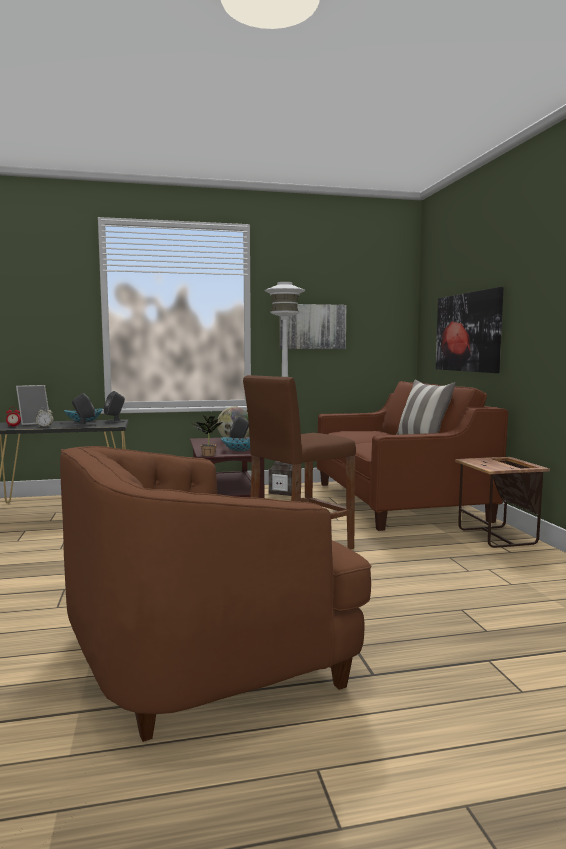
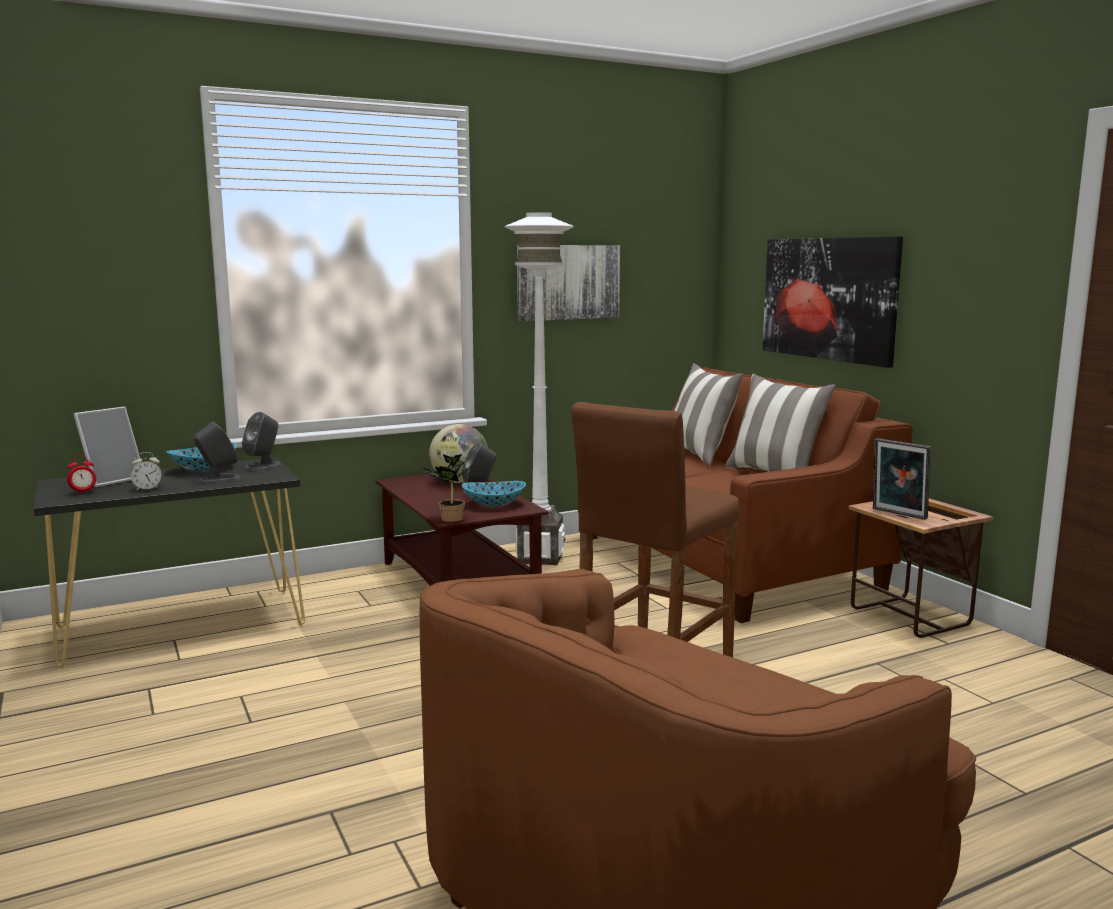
camera: 15 degrees left, 5 degrees up
(388, 433) = (699, 455): none -> pillow
(481, 464) = (897, 514): none -> picture frame

